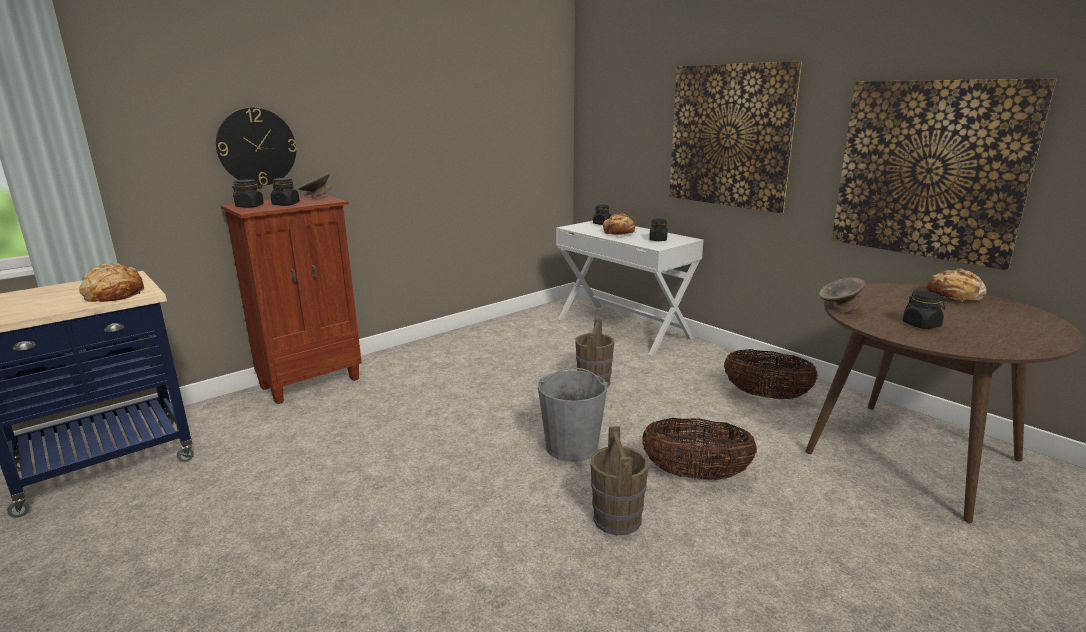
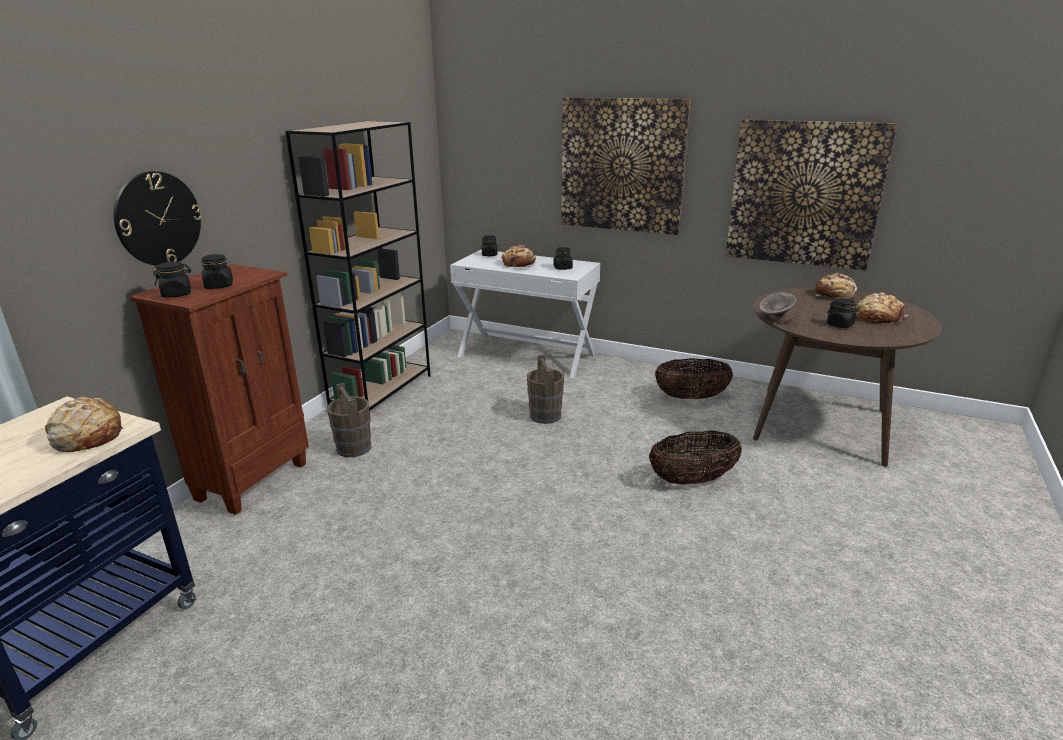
camera: 25 degrees left, 5 degrees up
(316, 197) = (237, 271): grey bowl -> none
(468, 336) = (382, 392): none -> beige bookcase
(572, 446) = (577, 481): grey bucket -> none
(617, 519) = (665, 534): brown bucket -> brown bucket (354, 448)
(989, 325) = (878, 317): none -> bread

